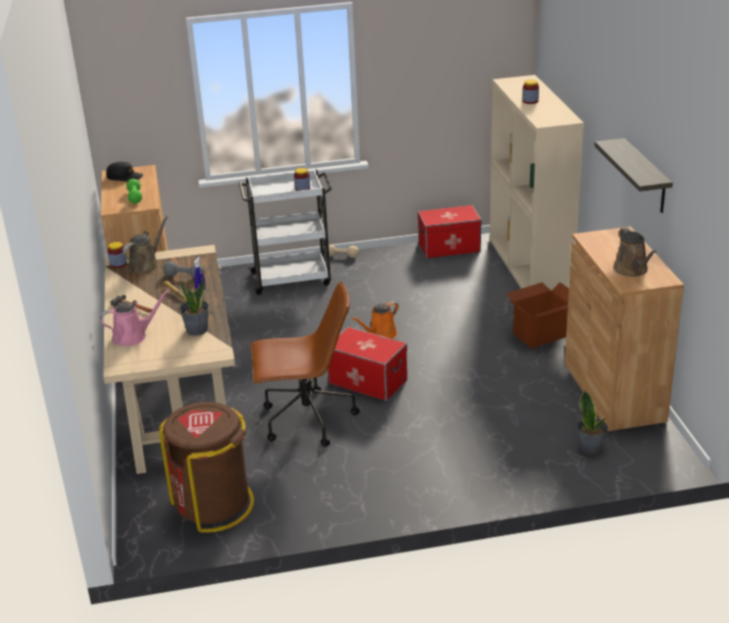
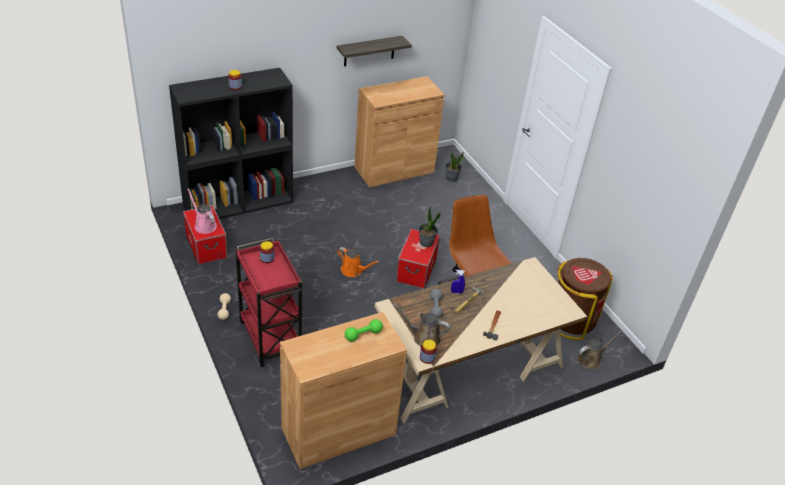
camera: 110 degrees left, 10 degrees up
(125, 177) = (316, 357): black cap -> none
(133, 336) = (532, 314): pink watering can -> pink watering can (204, 225)
(196, 330) = (509, 282): potted plant -> potted plant (426, 242)
(292, 278) = (270, 336): white cart -> red cart
(530, 267) = (239, 203): beige bookcase -> black bookcase
(539, 335) = (336, 197): cardboard box -> none
(632, 270) = (416, 89): brown watering can -> brown watering can (591, 359)

